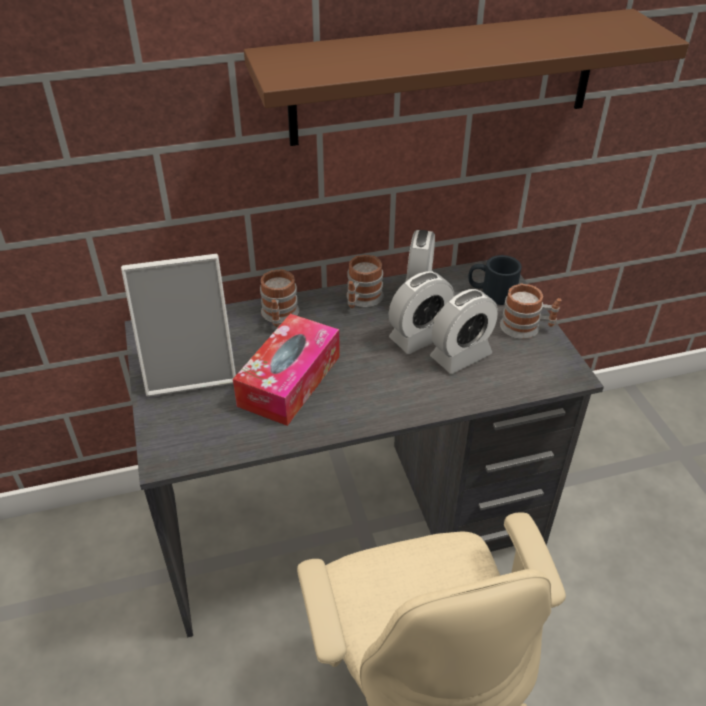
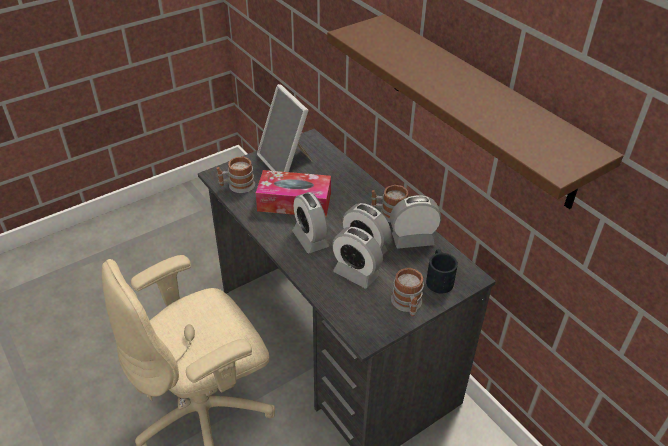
camera: 70 degrees right, 0 degrees up
(279, 316) = (350, 182): mug -> mug (237, 186)
(377, 382) = (310, 239): none -> alarm clock

